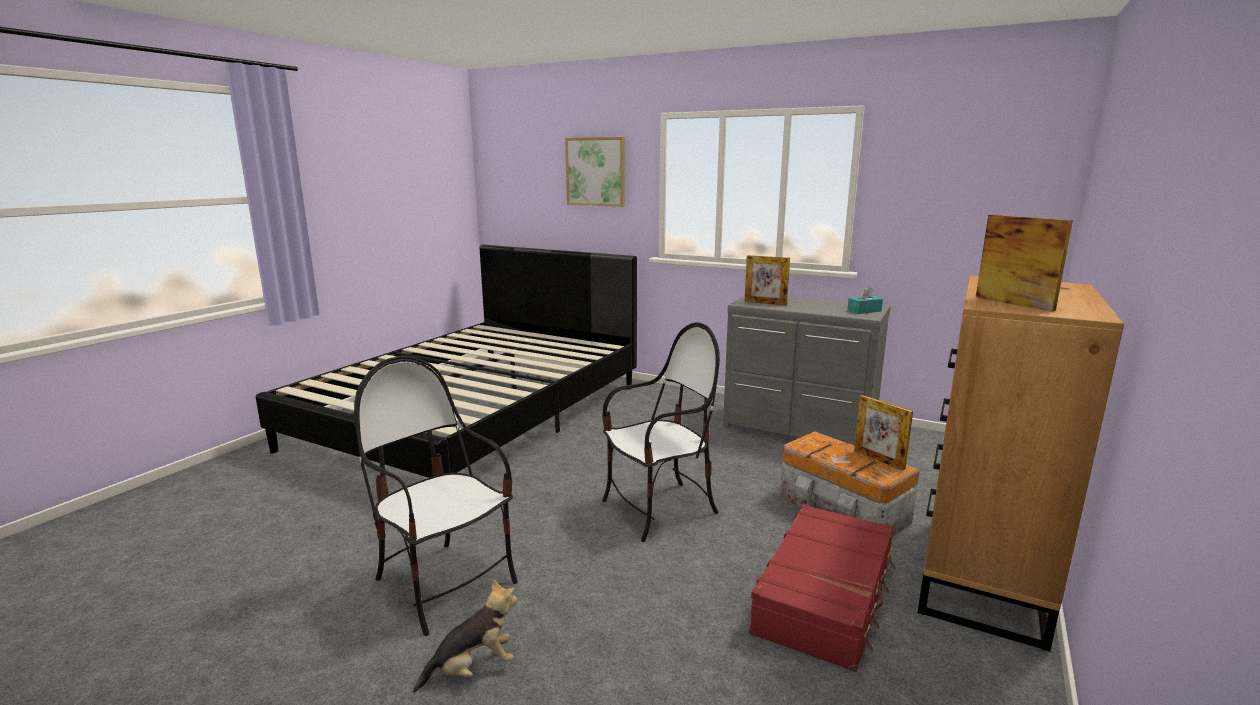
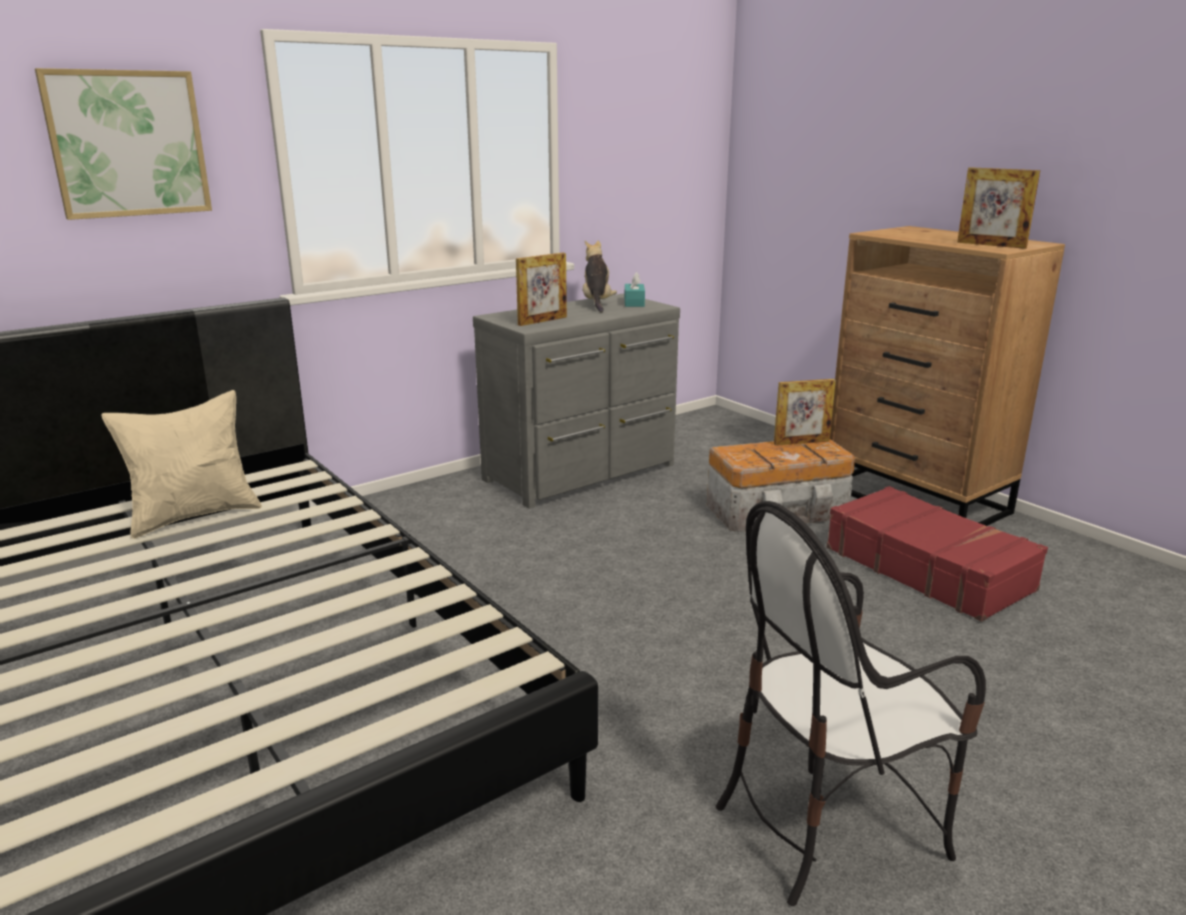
camera: 65 degrees left, 5 degrees up
(473, 668) = (1027, 821): plush toy -> plush toy (597, 303)
(543, 346) = (194, 516): none -> beige pillow
(659, 510) = (717, 606): chair -> none
(1013, 303) = (991, 245): picture frame -> picture frame turned 135 degrees counterclockwise

